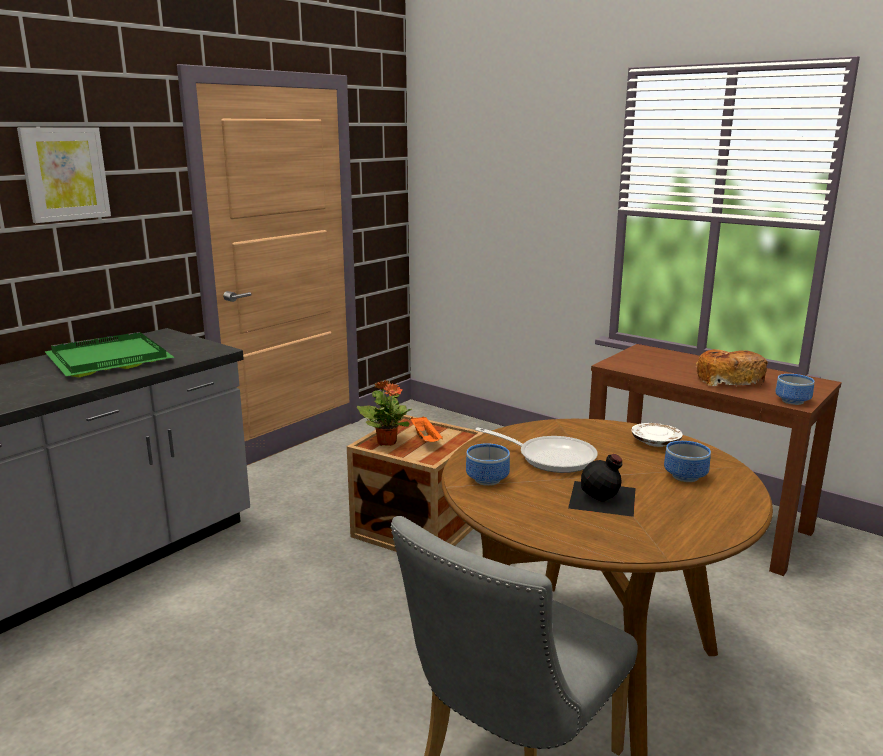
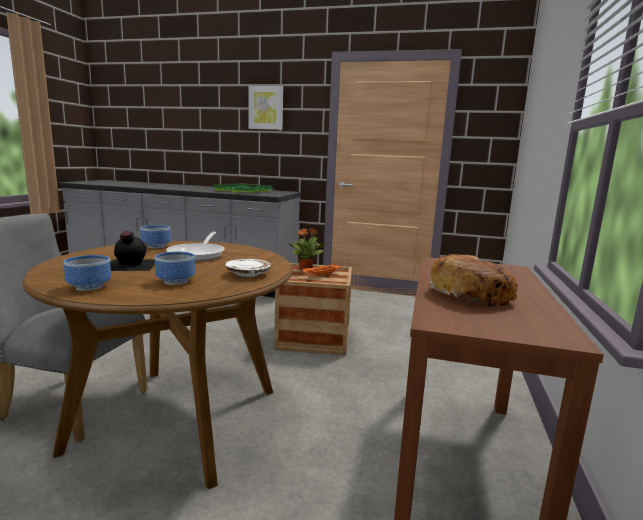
camera: 65 degrees right, 5 degrees down
(791, 401) = (439, 319): bowl -> bowl (88, 286)

